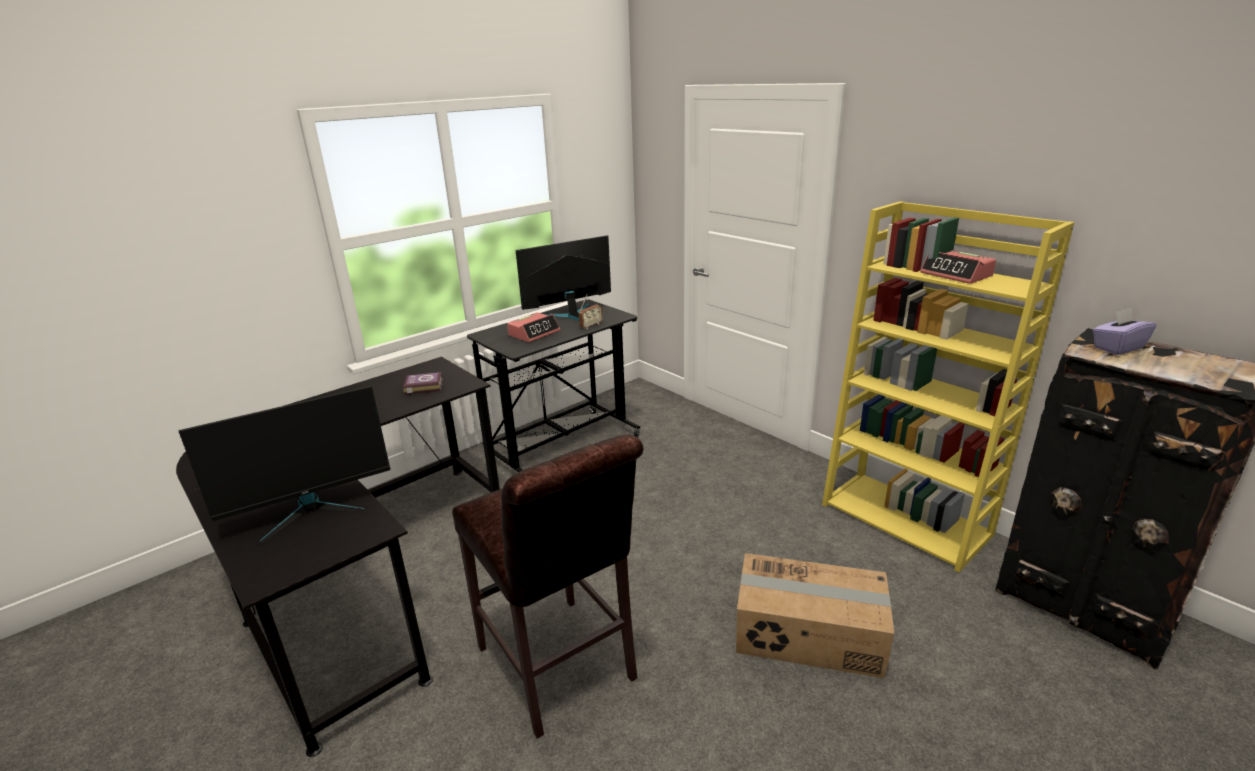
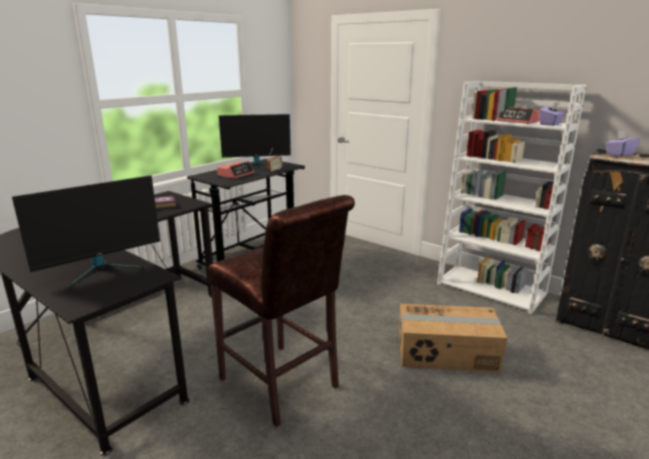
camera: 10 degrees left, 5 degrees down
(569, 314) = (257, 165): monitor -> monitor turned 150 degrees counterclockwise
(907, 519) = (492, 288): yellow bookcase -> white bookcase
(1007, 285) = (550, 124): none -> purple tissue box

